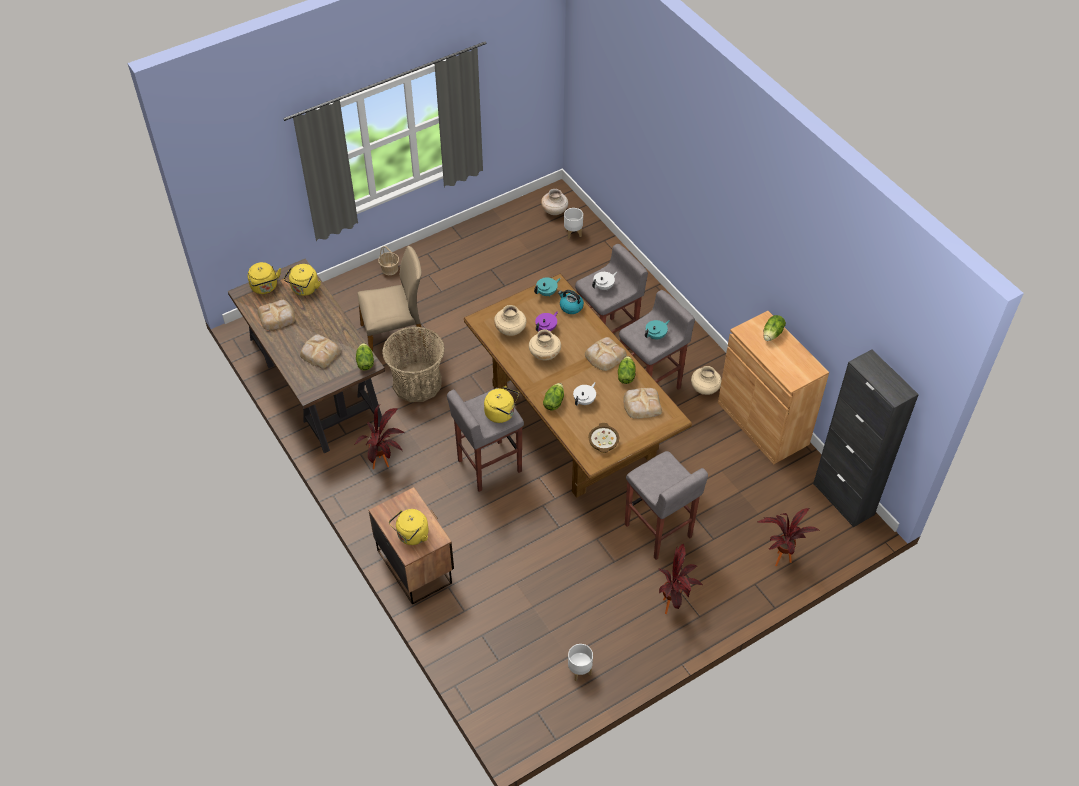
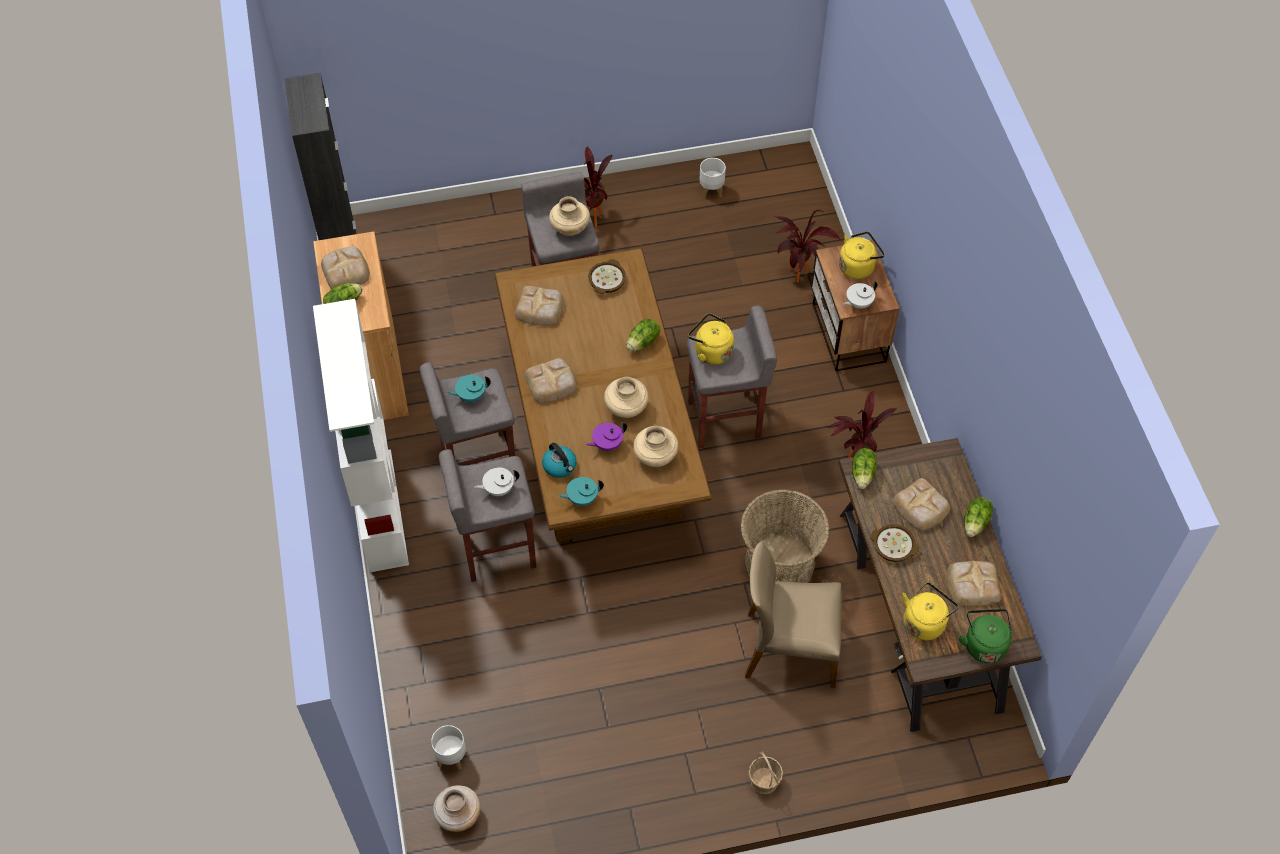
camera: 160 degrees left, 5 degrees up
(265, 287) = (983, 643): yellow kettle -> green kettle
(333, 325) = (893, 546): none -> bowl
(584, 401) = (605, 333): white teapot -> white teapot (858, 303)
(625, 376) = (539, 349): lettuce -> lettuce (976, 523)
(696, 340) = (379, 509): none -> white bookcase
(705, 389) = (412, 438): beige vase -> beige vase (570, 228)
(778, 556) = (453, 231): potted plant -> potted plant (799, 278)
(789, 357) = (346, 270): none -> bread

